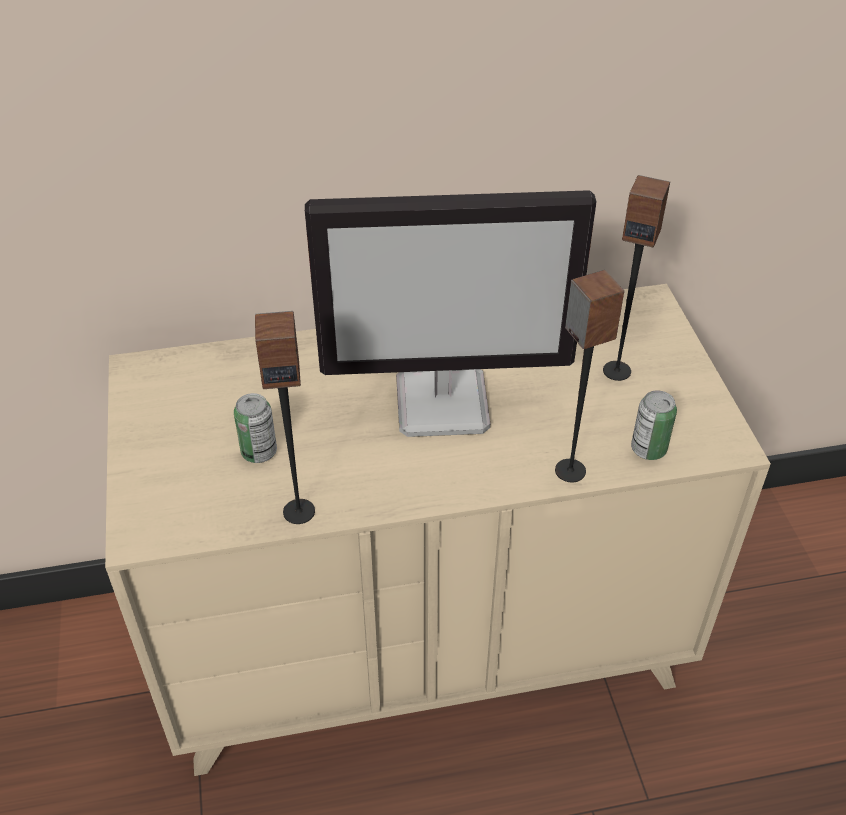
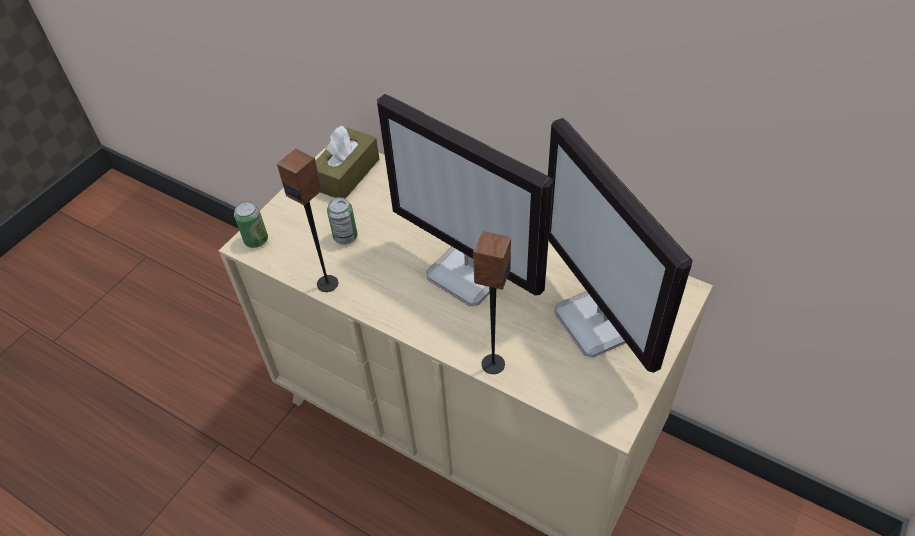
camera: 45 degrees right, 5 degrees up
(176, 388) = (347, 174): none -> brown tissue box
(617, 370) = (600, 322): speaker -> monitor
(648, 449) = (557, 385): can -> can (256, 240)

